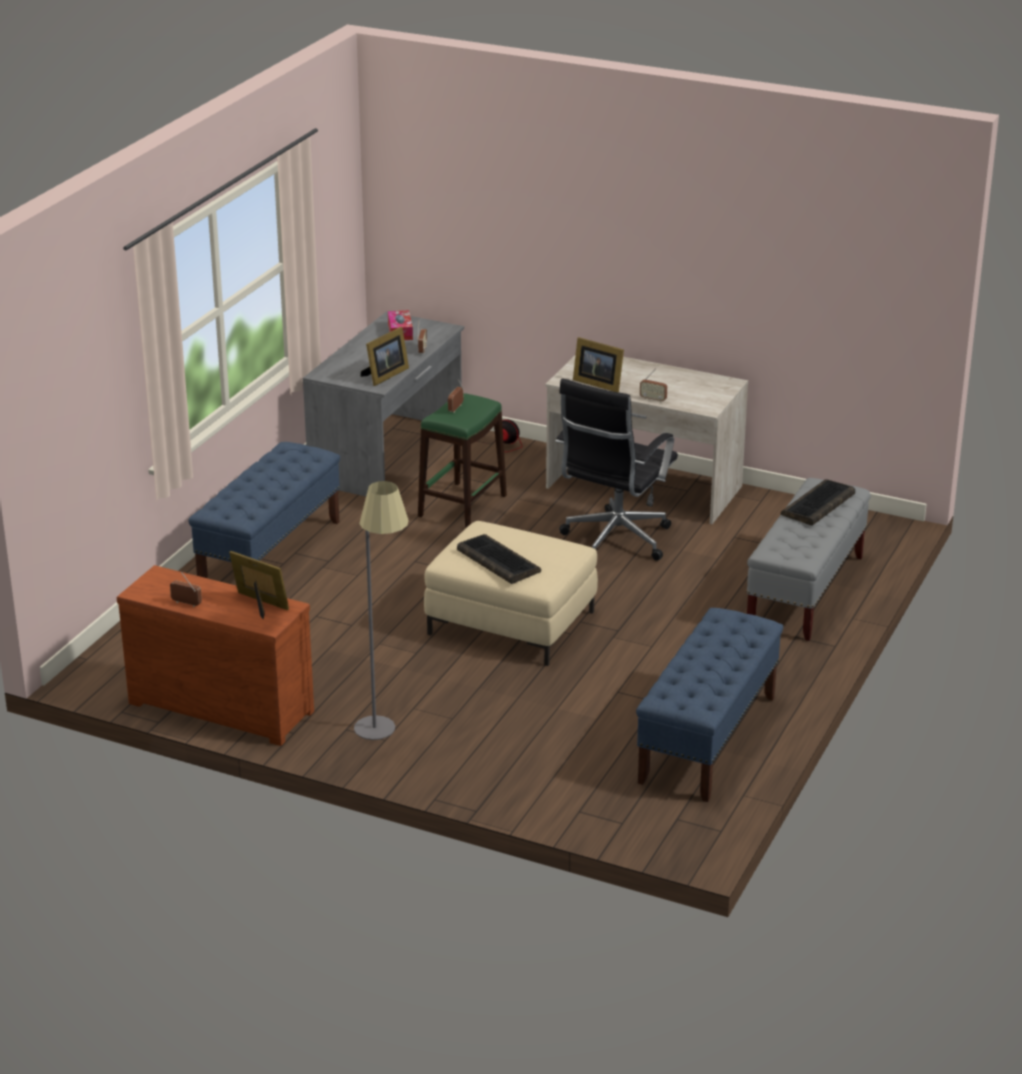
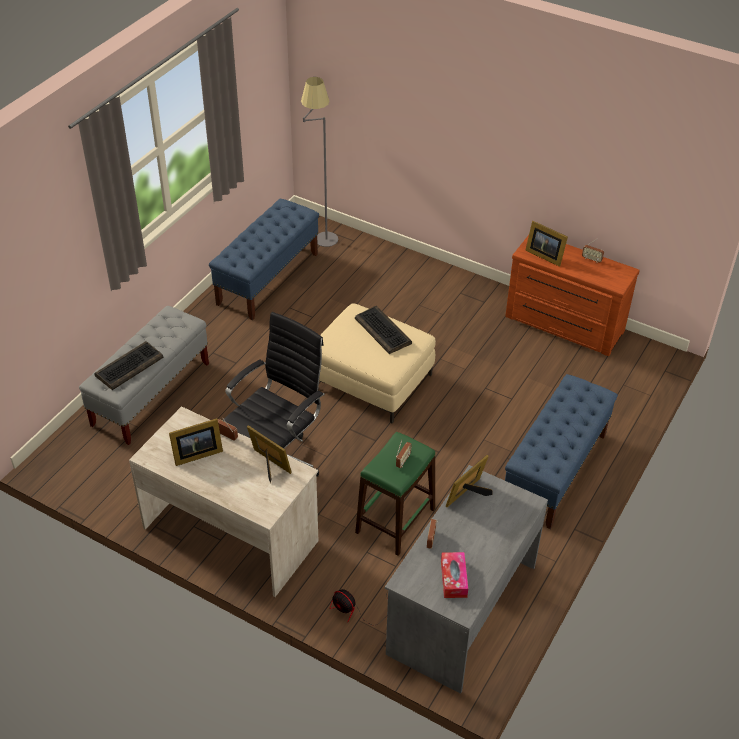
camera: 175 degrees left, 15 degrees up
(385, 737) = (460, 295): grey floor lamp -> grey floor lamp (321, 233)
(679, 386) = (195, 454): none -> picture frame

